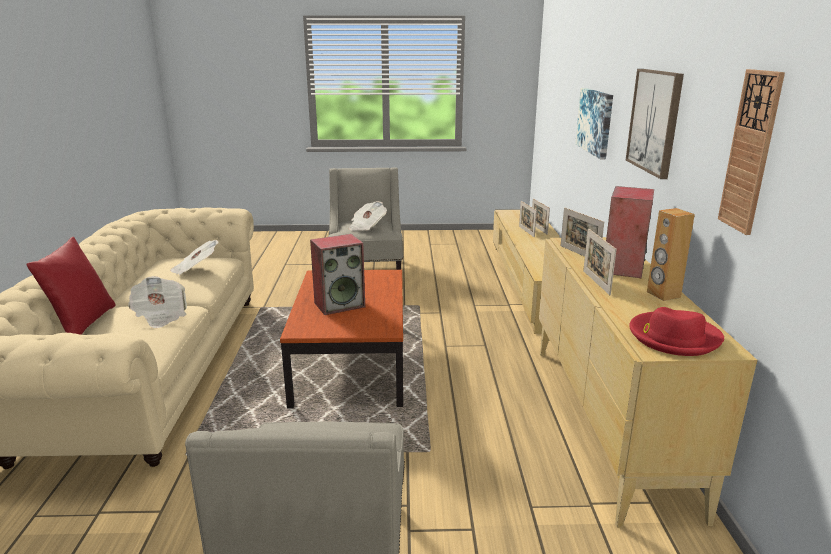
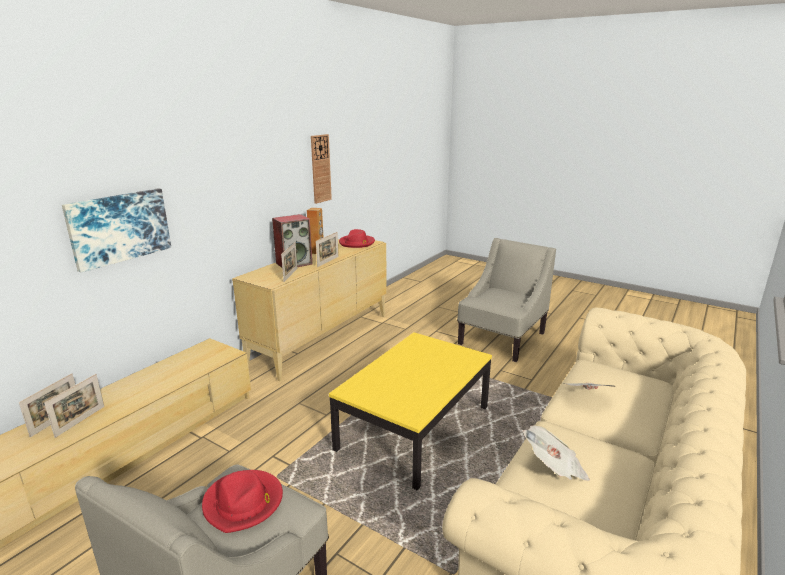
camera: 145 degrees left, 0 degrees up
(82, 324) = (662, 419): red pillow -> none
(340, 304) = (427, 369): speaker -> none
(351, 363) = (415, 428): brown coffee table -> yellow coffee table
(367, 226) = (244, 503): newspaper -> red hat
(655, 121) = (240, 184): picture -> none

